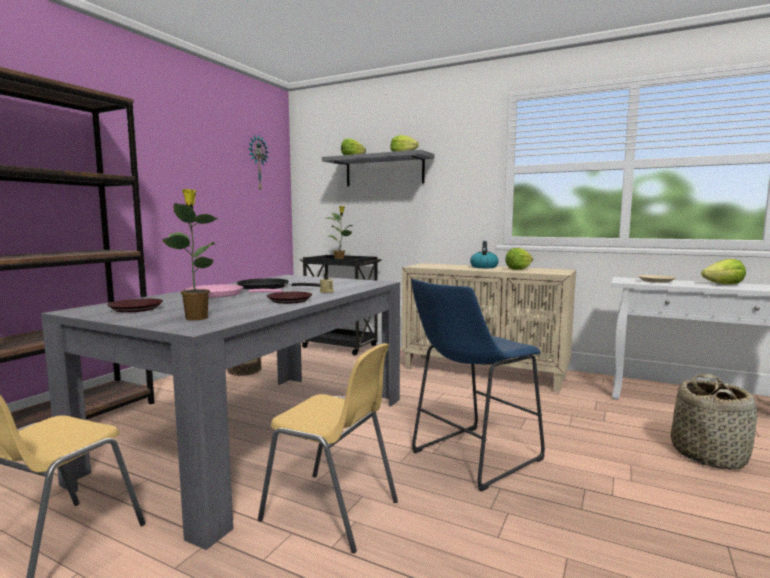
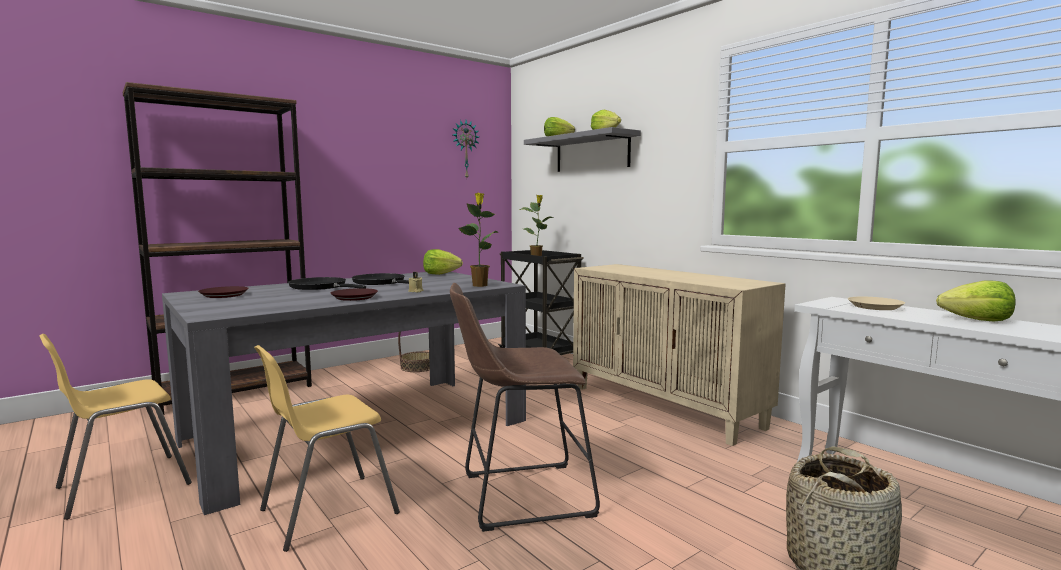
camera: 25 degrees right, 0 degrees up
(196, 318) = (237, 307): potted plant -> potted plant (480, 285)
(220, 295) = (321, 287): pink frying pan -> black frying pan
(331, 511) = (327, 511): yellow chair -> yellow chair turned 90 degrees clockwise
(471, 457) = (518, 495): blue stool -> brown stool
(483, 267) = (669, 273): kettle -> none
(518, 269) = (703, 278): lettuce -> lettuce (440, 274)

